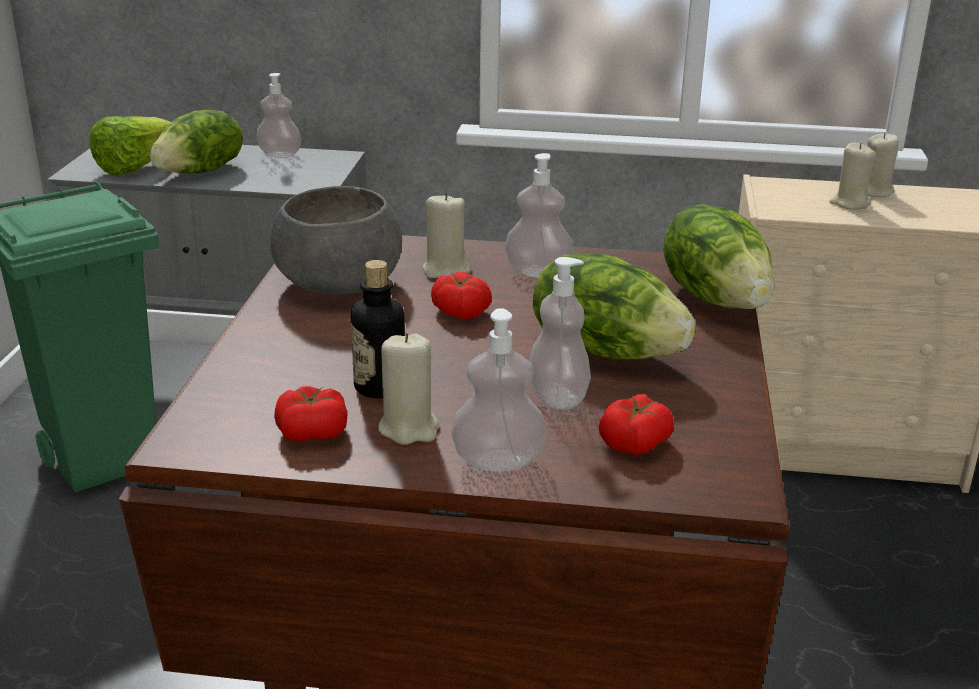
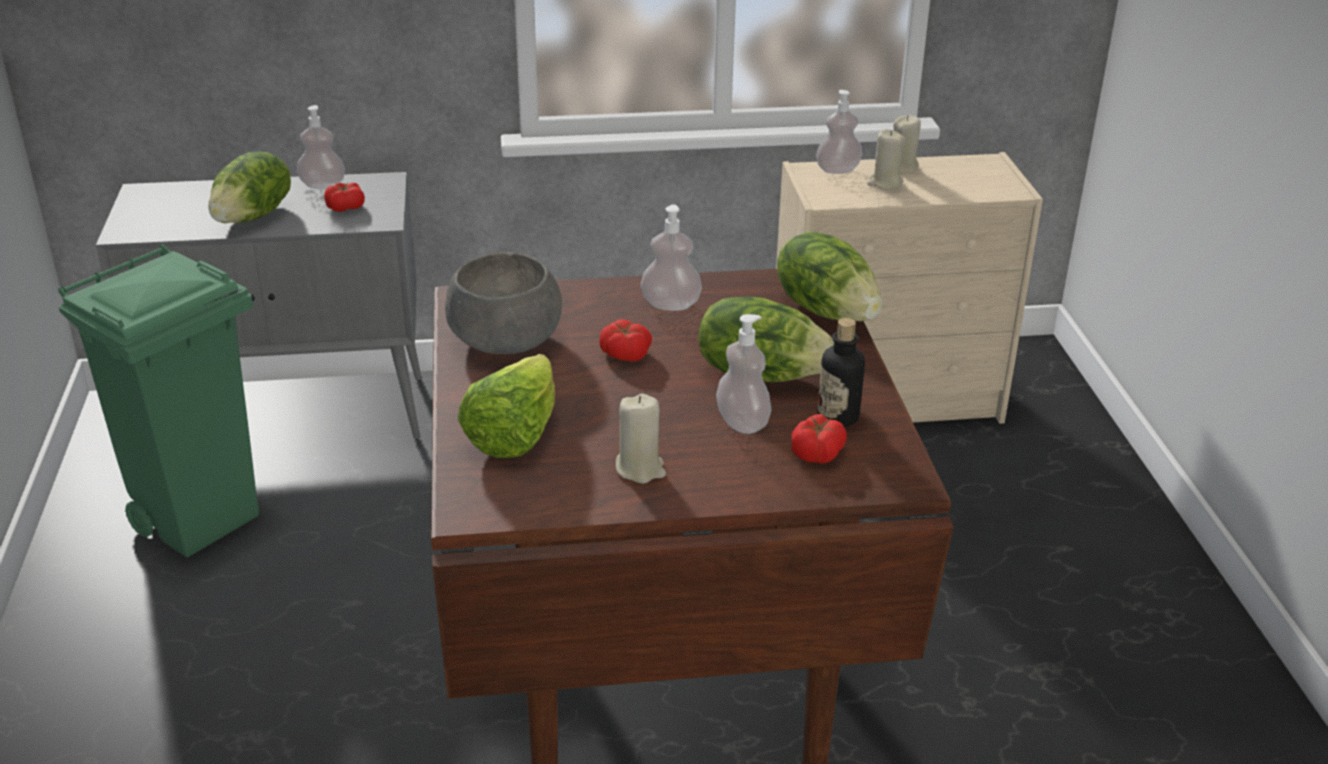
camera: 15 degrees left, 5 degrees up
(135, 168) = (181, 220): lettuce -> lettuce (514, 435)
(312, 432) = (565, 484): tomato -> tomato (345, 207)
(380, 387) = (597, 436): bottle -> bottle (838, 417)
(446, 271) = (592, 314): beige candle -> none
(498, 461) = (723, 485): soap dispenser -> soap dispenser (838, 170)

